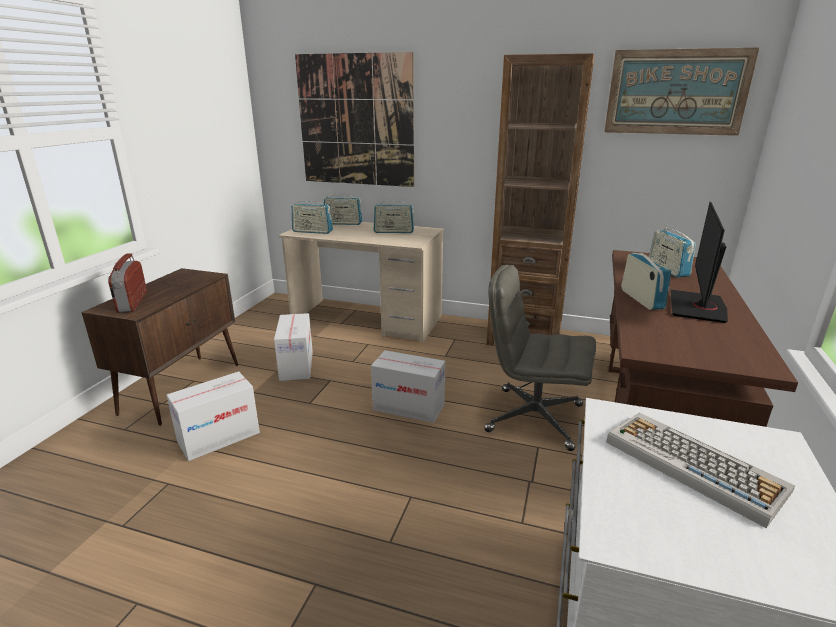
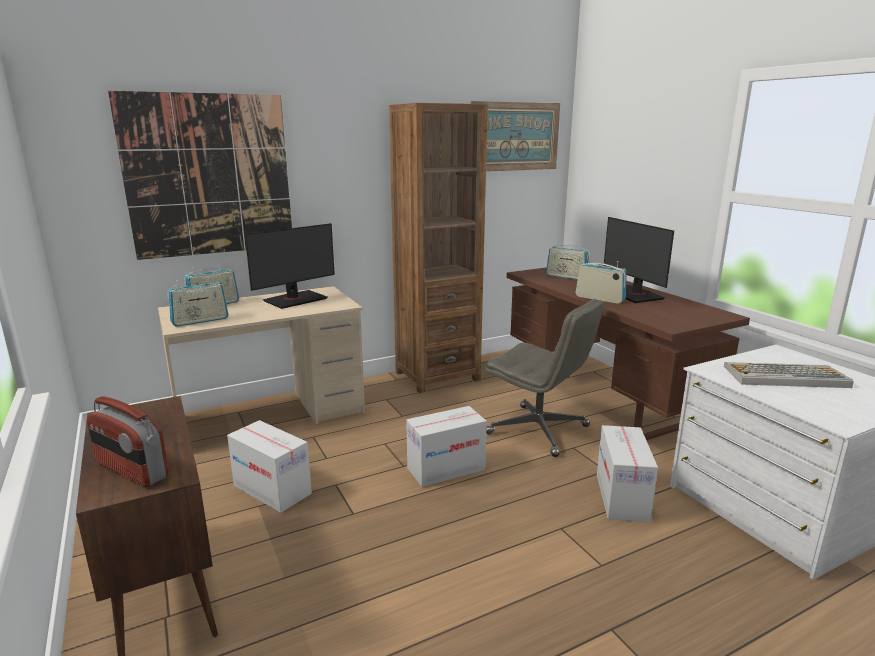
camera: 45 degrees left, 5 degrees down
(219, 437) = (317, 598): cardboard box -> cardboard box (621, 497)
(393, 231) = (295, 300): radio -> monitor
(533, 418) = (539, 430): grey office chair -> grey office chair turned 120 degrees counterclockwise

